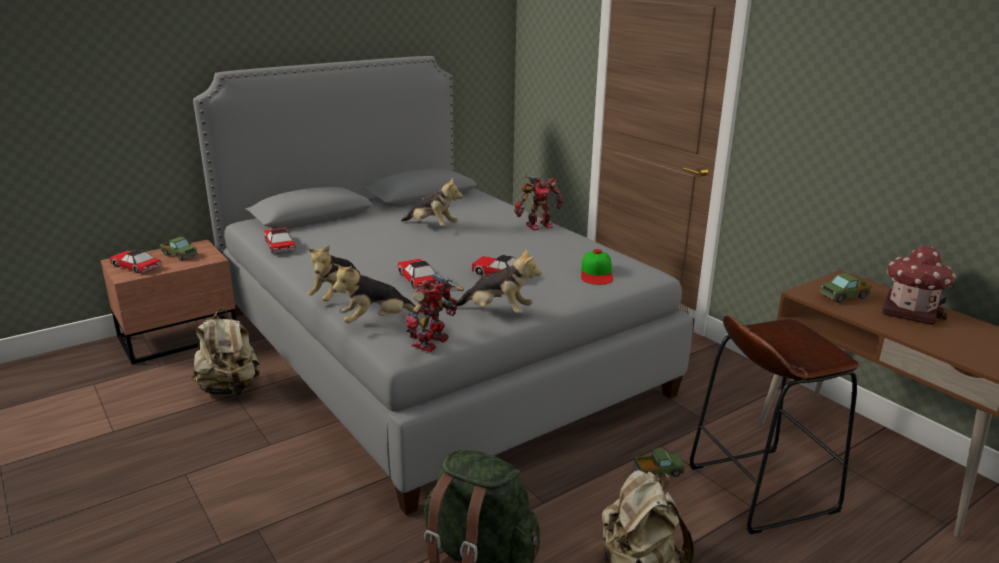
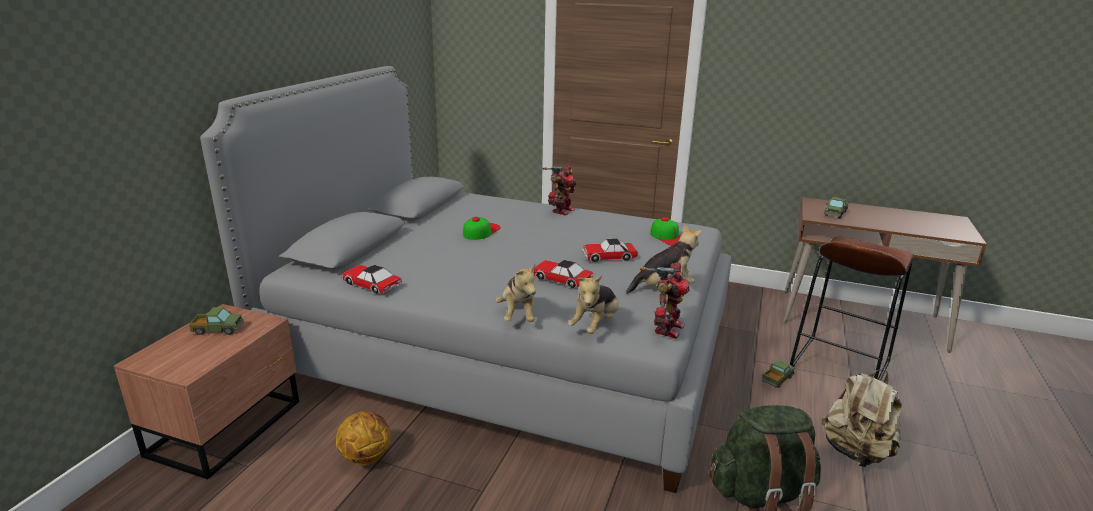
camera: 35 degrees left, 0 degrees up
(136, 266) = (182, 358): toy car -> none
(230, 389) = (366, 457): beige backpack -> basketball
(432, 226) = (481, 231): plush toy -> cap
(433, 343) = (666, 328): toy robot -> toy robot turned 150 degrees counterclockwise
(910, 310) = (877, 213): toy house -> none

